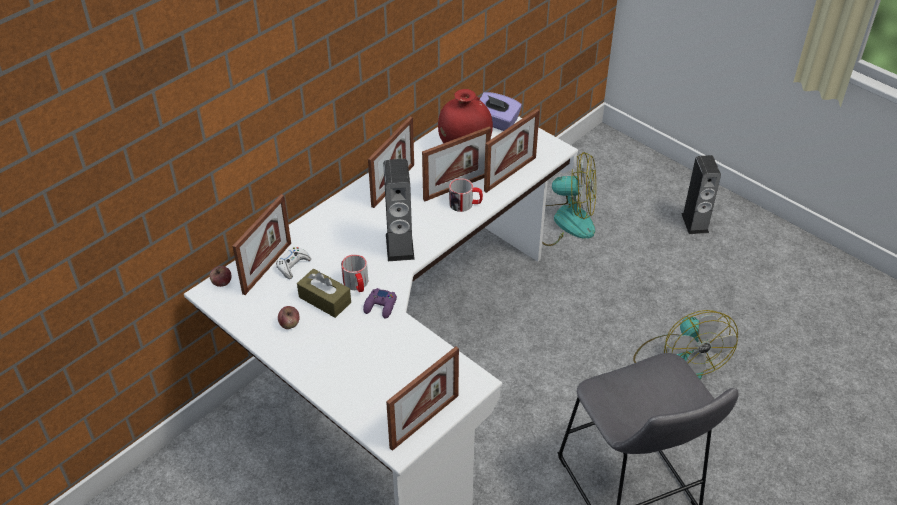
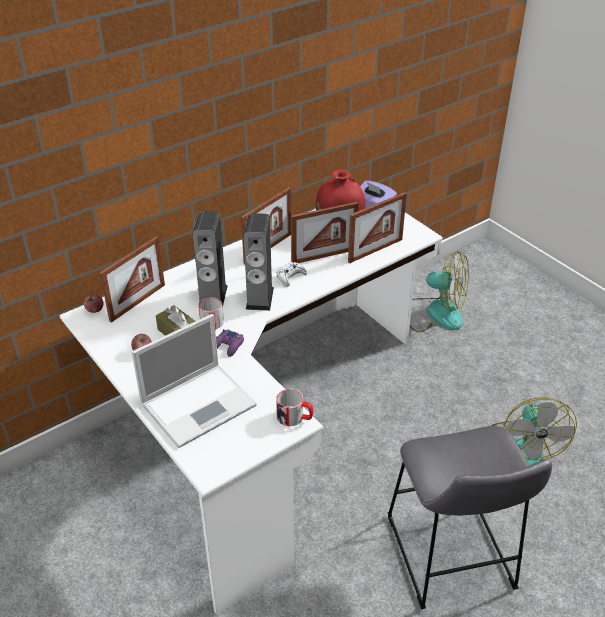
camera: 10 degrees right, 5 degrees down
(293, 265) = (160, 303): white game controller -> white game controller (290, 277)
(369, 375) = (200, 403): none -> laptop
(424, 421) = (240, 451): picture frame -> none
(465, 204) = (328, 270): mug -> mug (295, 417)
(695, 223) = (556, 328): speaker -> speaker (213, 296)

